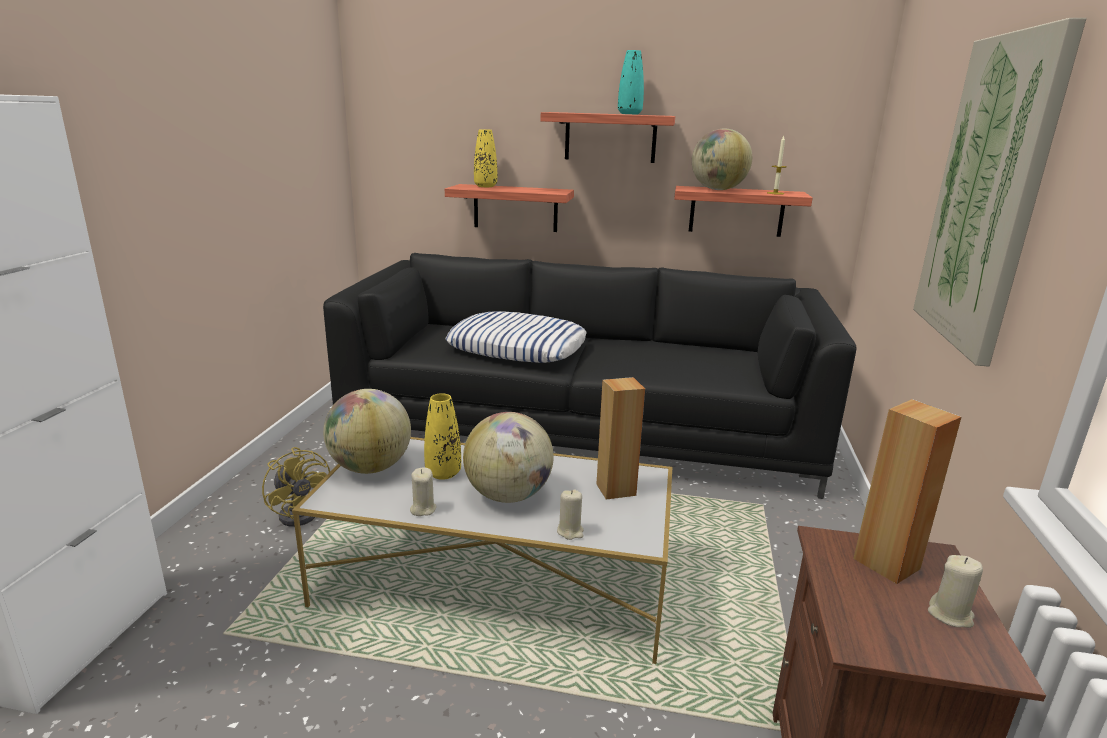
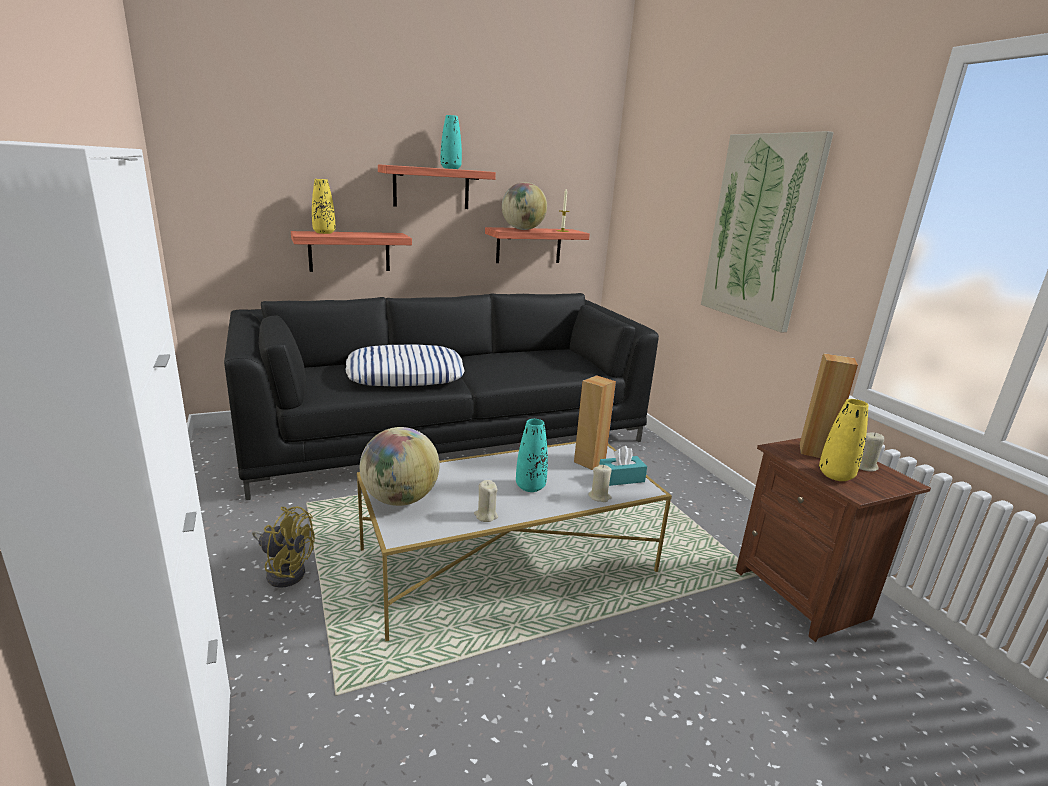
camera: 35 degrees left, 0 degrees up
(443, 473) = (463, 486): yellow vase -> yellow vase (835, 475)
(508, 495) = (530, 487): globe -> turquoise vase
(628, 520) = (621, 478): none -> turquoise tissue box

